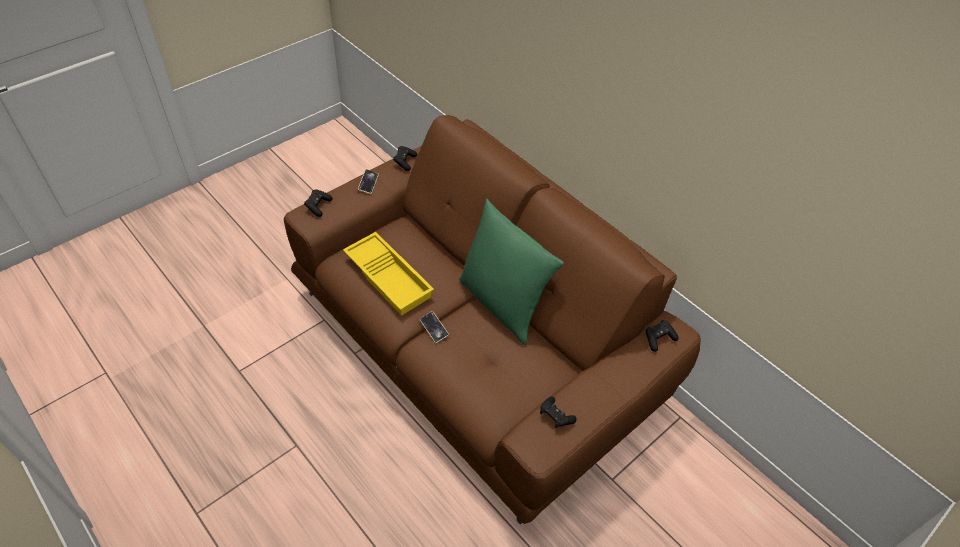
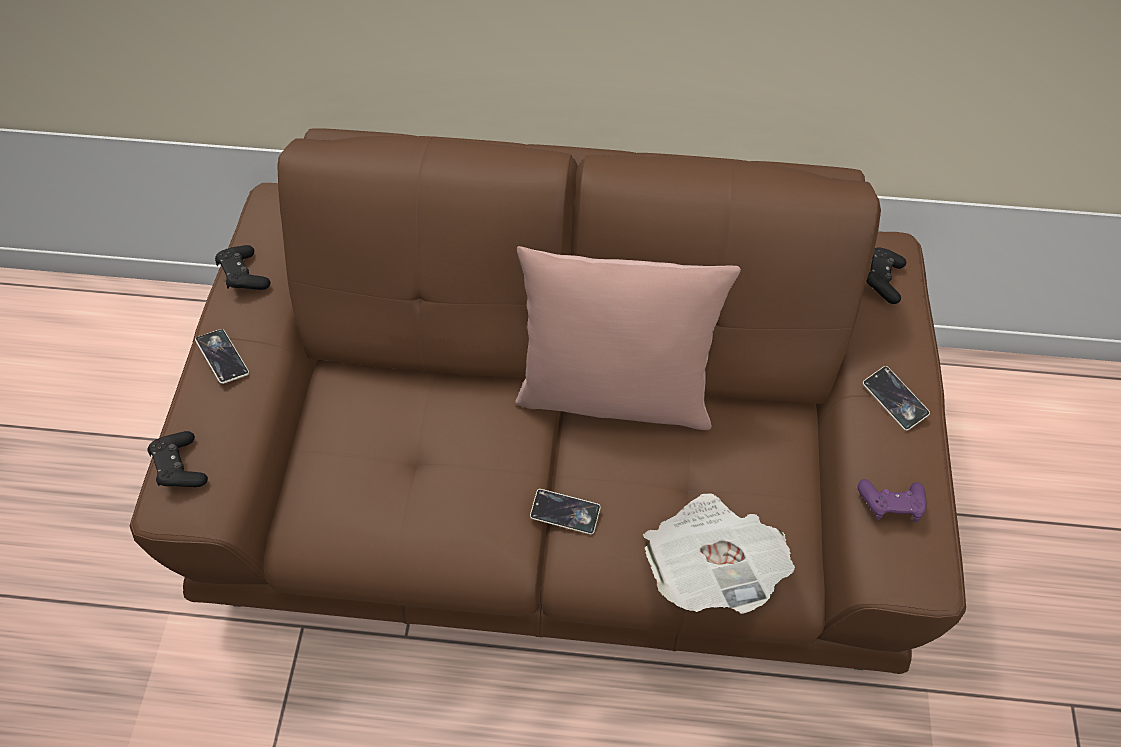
camera: 40 degrees left, 10 degrees up
(390, 277) = (411, 487): yellow tray -> none
(468, 389) = (710, 563): none -> newspaper
(502, 304) = (614, 392): green pillow -> pink pillow
(555, 416) = (890, 505): black game controller -> purple game controller
(606, 384) = (894, 400): none -> phone

